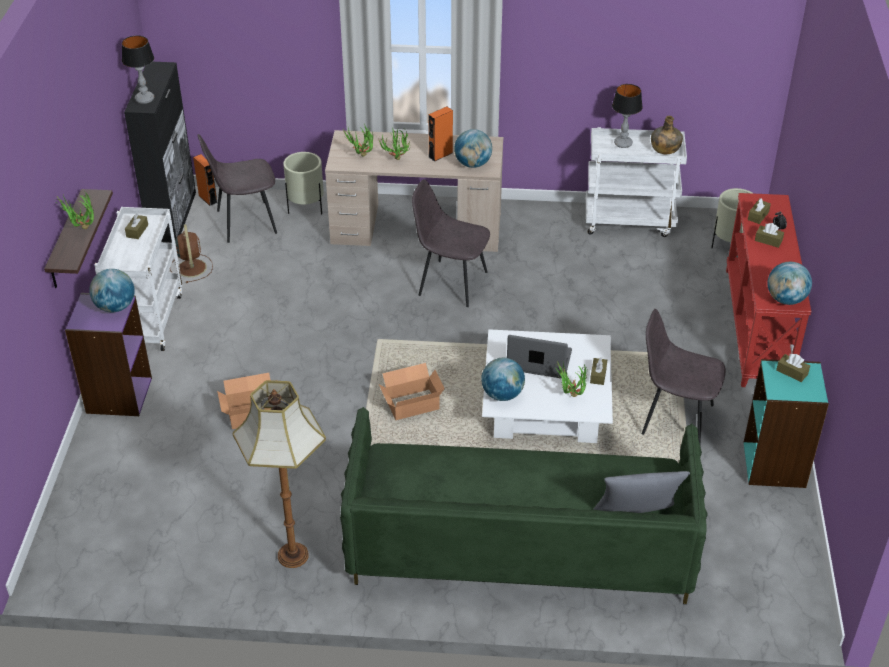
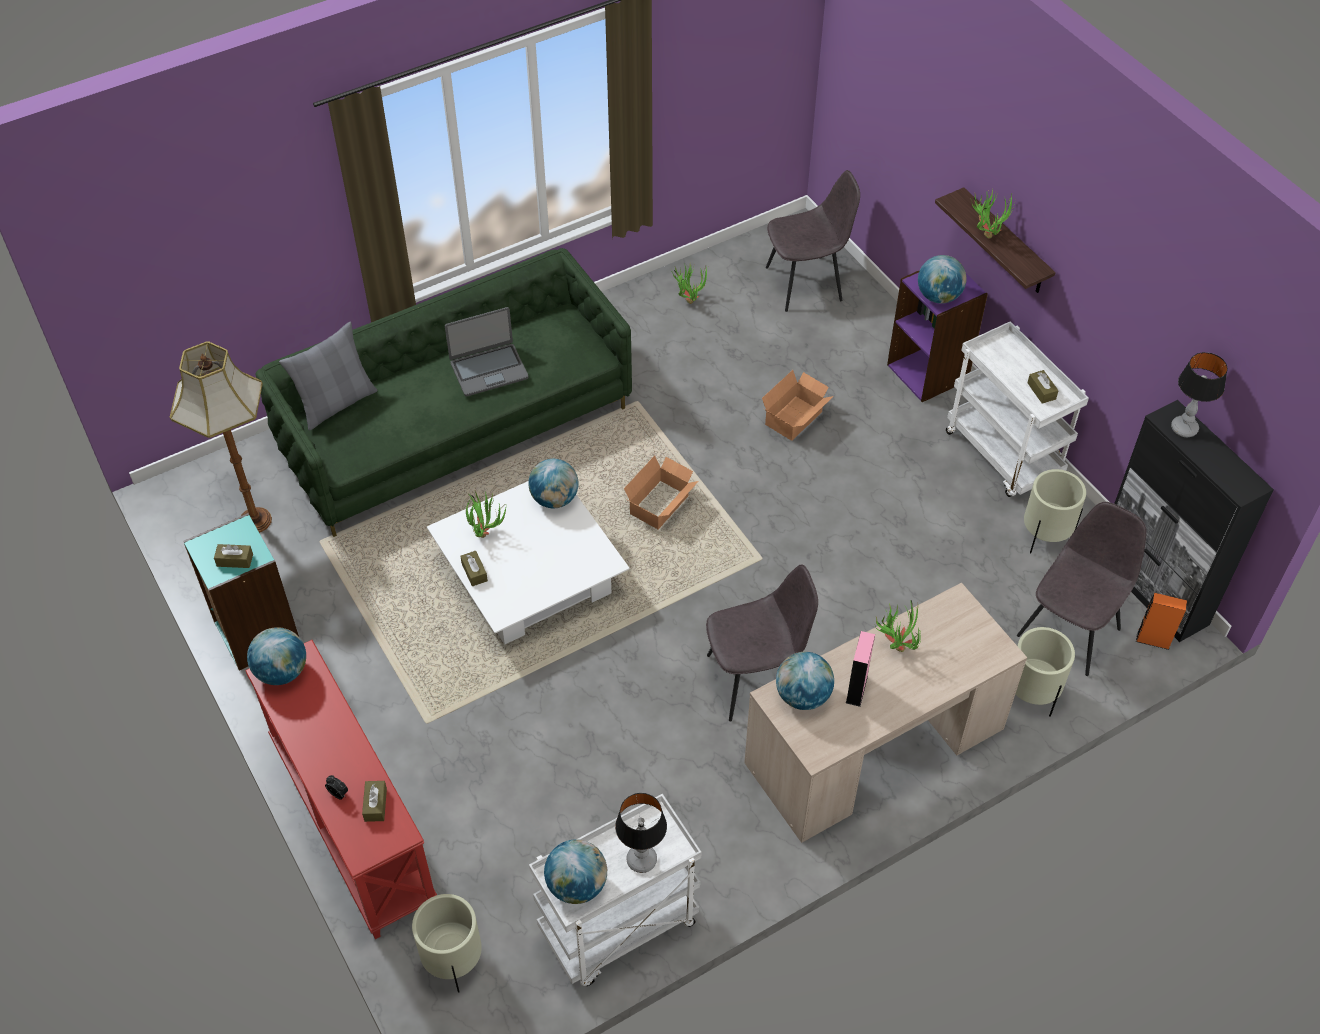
camera: 145 degrees right, 10 degrees up
(191, 267) = (1045, 537): brown fan -> beige planter
(293, 556) = (633, 328): floor lamp -> floor lamp (254, 520)
(361, 158) = (942, 626): potted plant -> potted plant (689, 299)
(440, 155) = (856, 689): orange speaker -> pink speaker
(539, 361) = (546, 556): laptop -> laptop (488, 370)
(665, 148) = (577, 885): green bottle -> globe
(675, 419) = (386, 632): grey chair -> grey chair (806, 283)
(768, 240) = (342, 763): brown tissue box -> none

